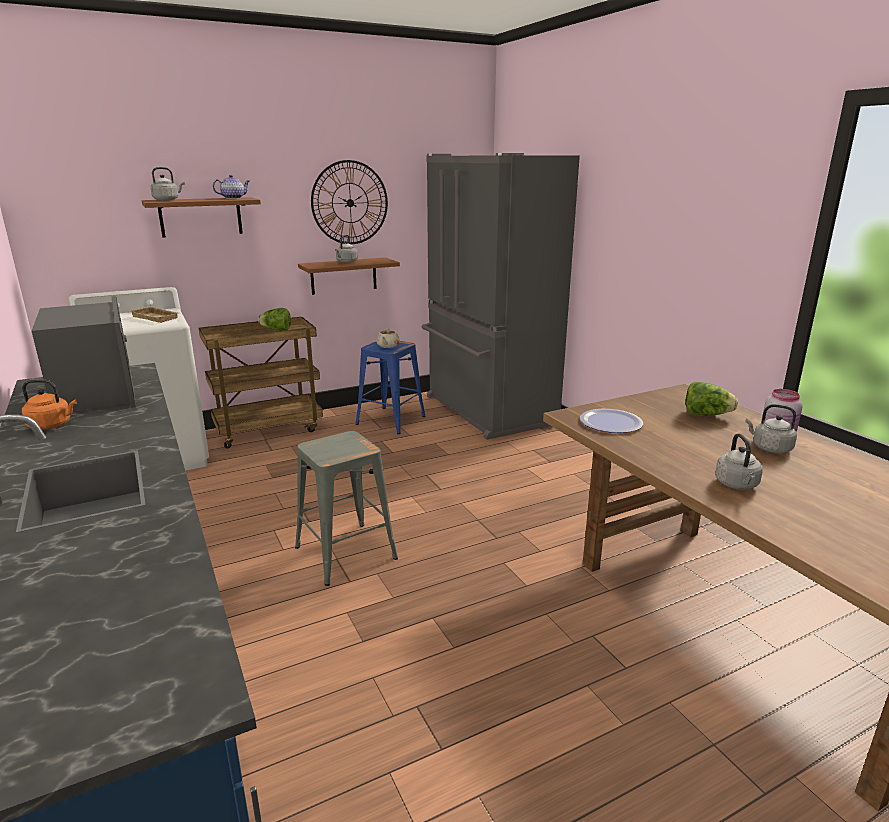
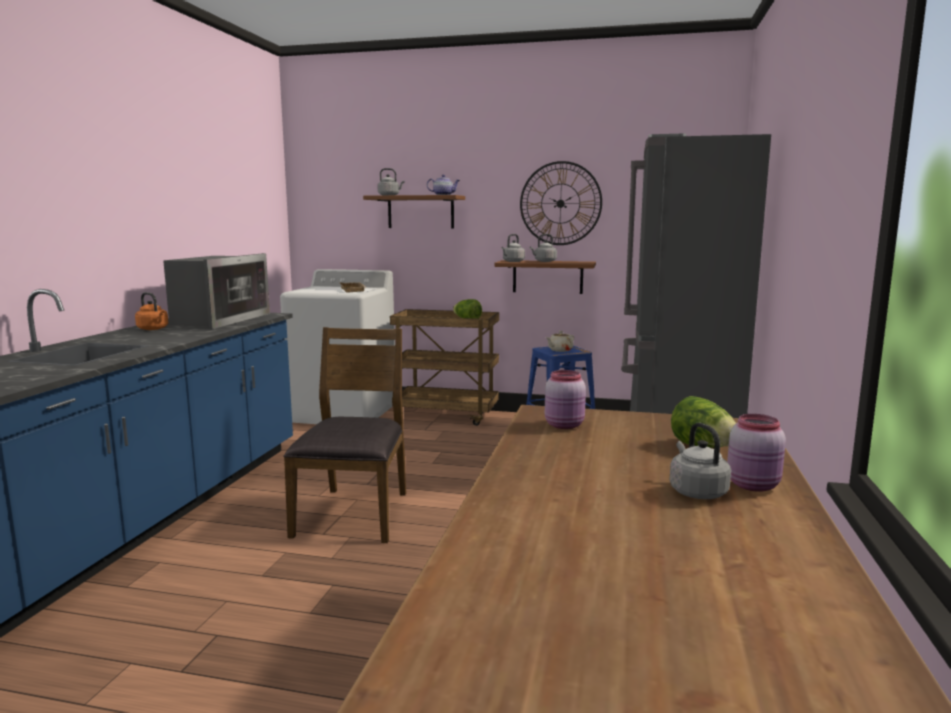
camera: 40 degrees right, 10 degrees down
(345, 552) = (354, 513): grey stool -> brown chair
(611, 422) = (565, 425): plate -> pink jar
(737, 485) = (546, 502): grey kettle -> grey kettle (512, 261)

